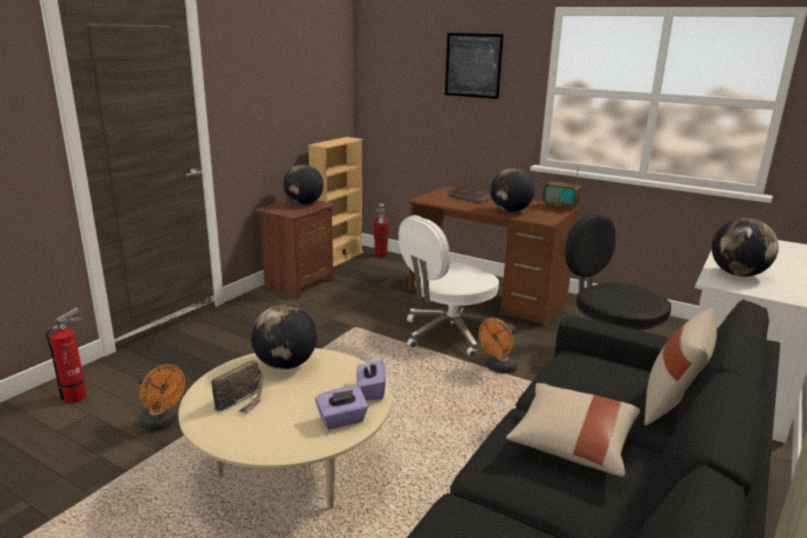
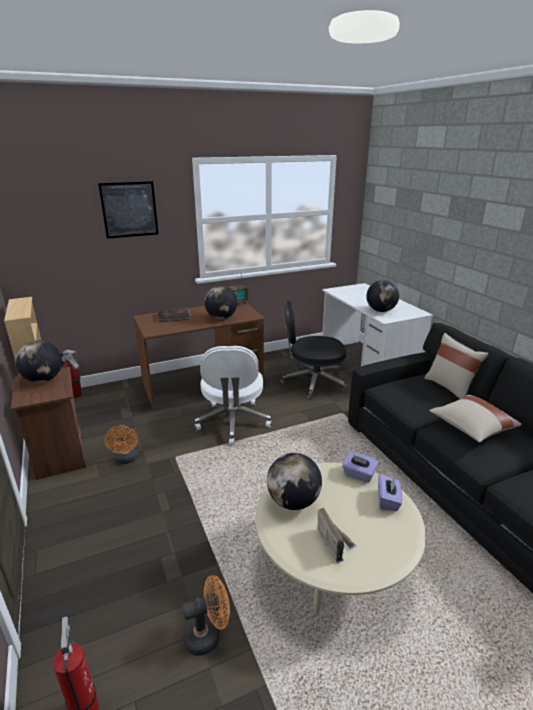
camera: 55 degrees left, 5 degrees up
(498, 368) = (292, 424): orange fan -> orange fan (126, 460)

